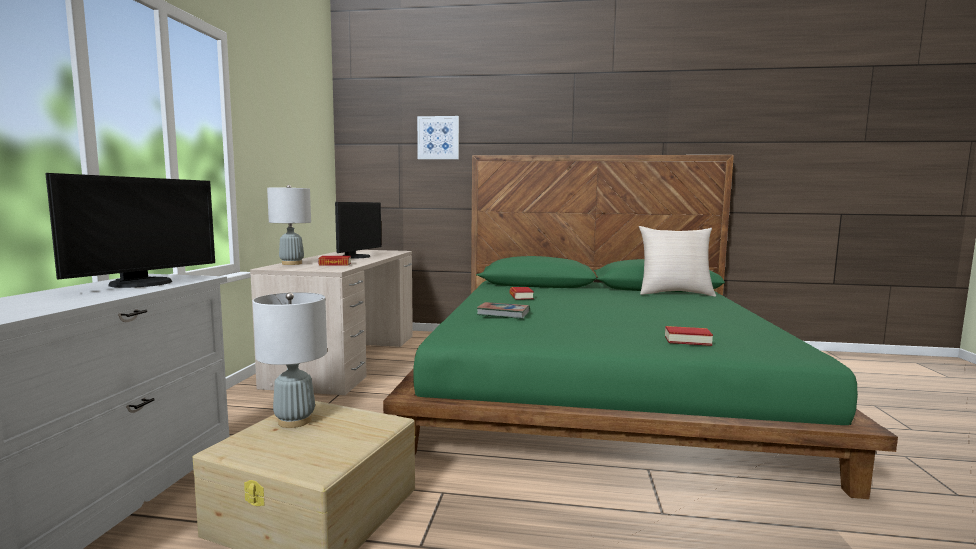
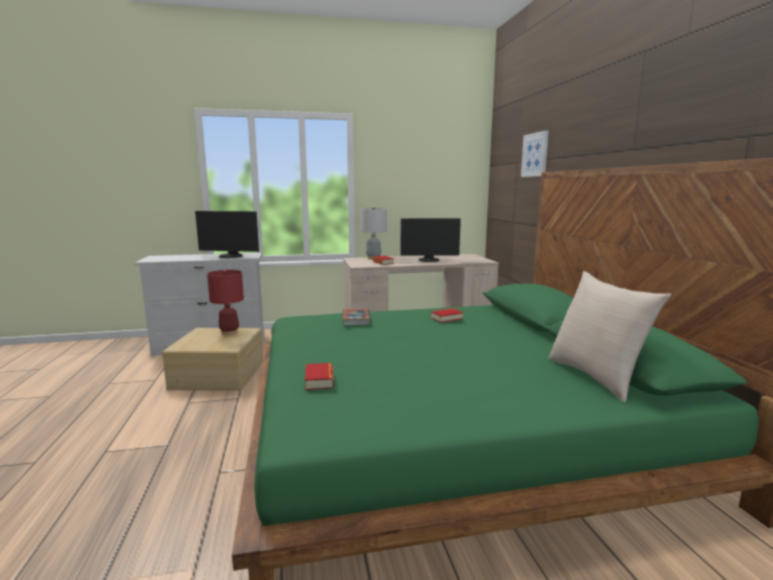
camera: 70 degrees right, 5 degrees up
(295, 421) = (229, 332): grey table lamp -> red table lamp

